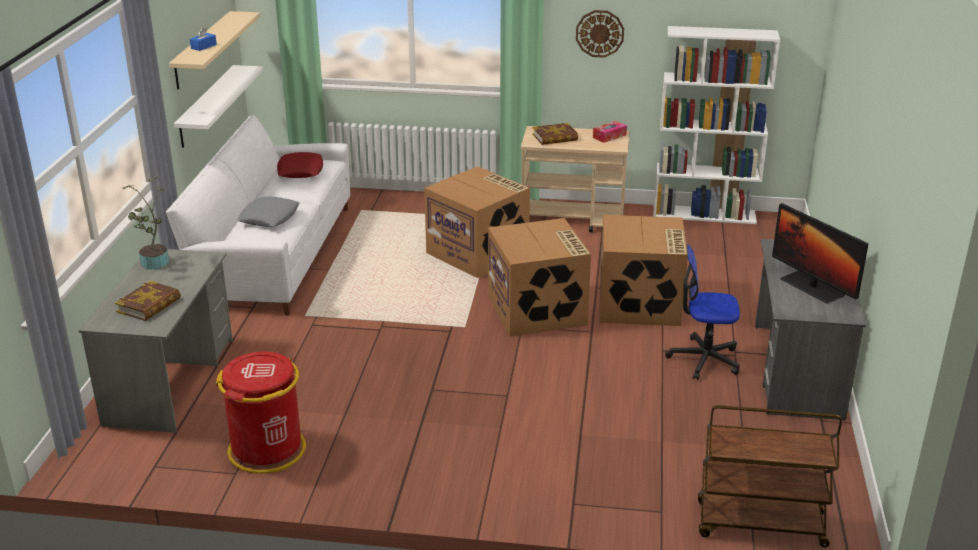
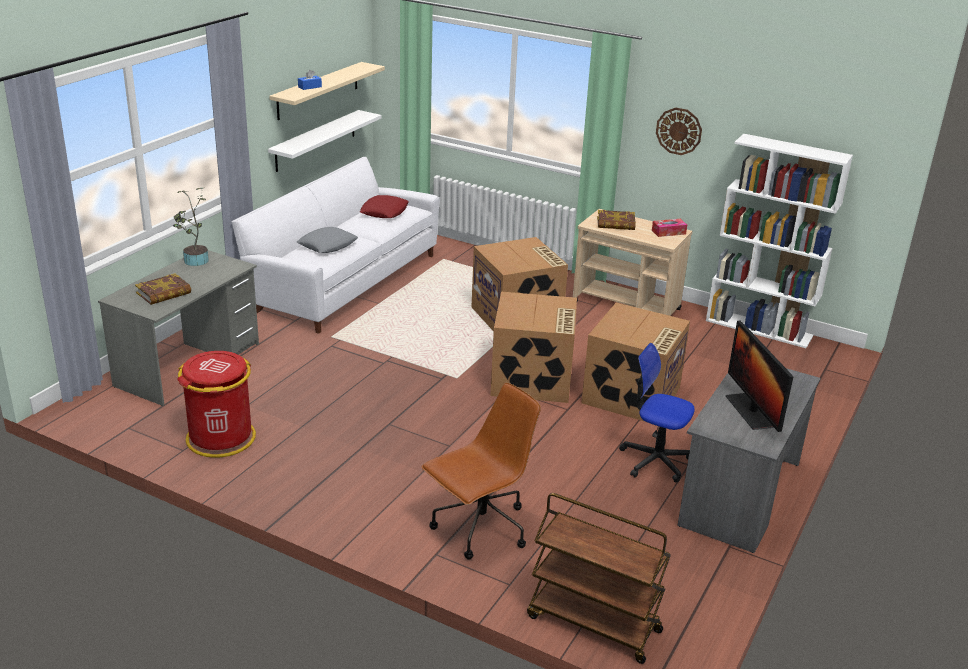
camera: 20 degrees right, 0 degrees up
(595, 467) = (480, 528): none -> brown office chair

